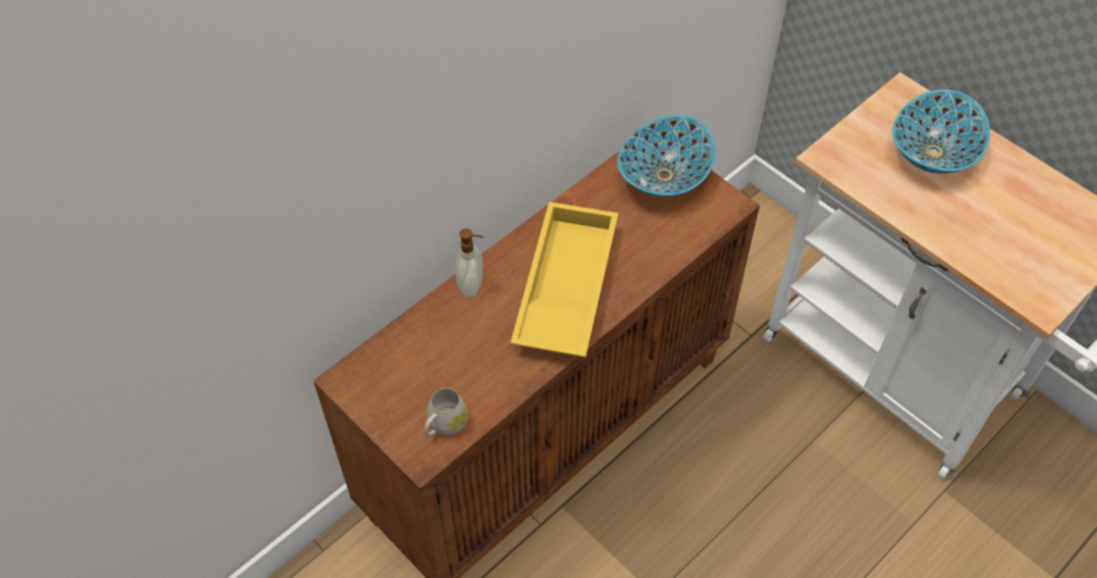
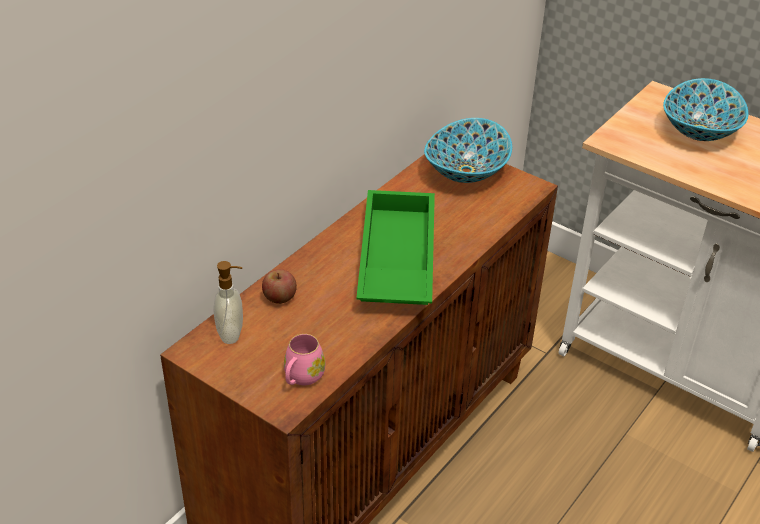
camera: 10 degrees left, 15 degrees down
(439, 324) = (279, 297): none -> apple
(444, 425) = (301, 377): white mug -> pink mug
(472, 285) = (306, 265): soap dispenser -> soap dispenser (232, 333)
(563, 287) = (394, 259): yellow tray -> green tray

